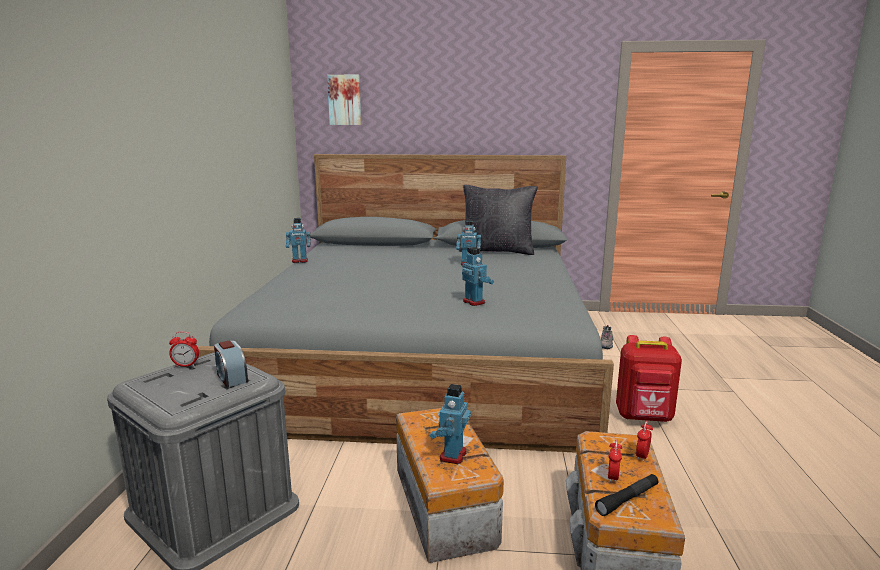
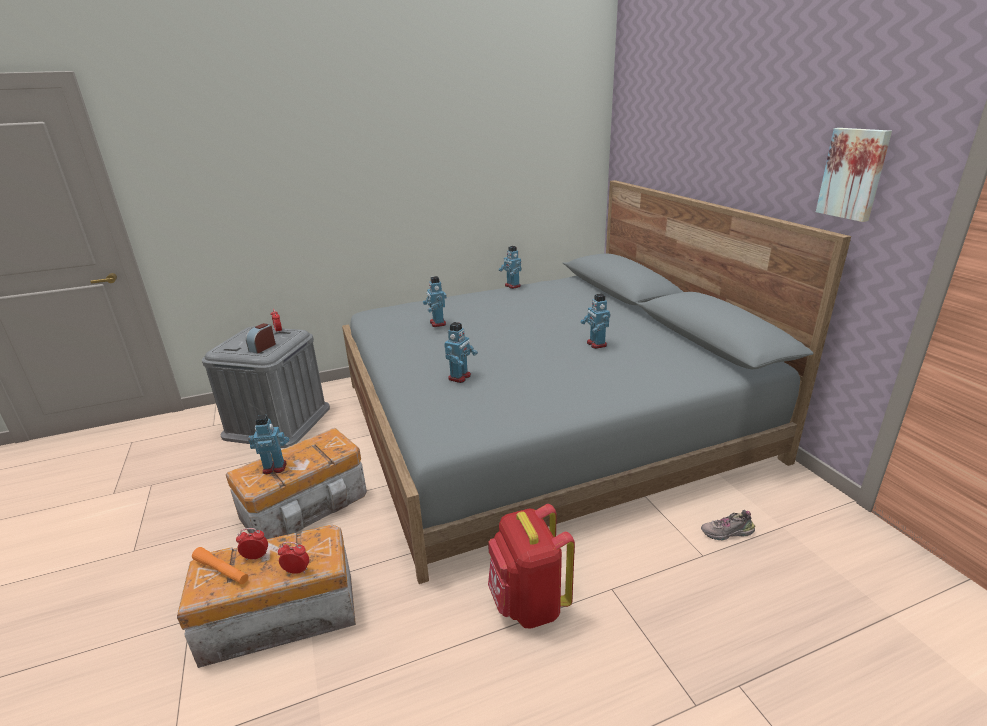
camera: 65 degrees right, 10 degrees up
(345, 100) = (642, 122): picture -> picture (854, 174)
(352, 289) = (437, 323): none -> toy robot
(497, 251) = (677, 344): black pillow -> none
(627, 499) = (222, 570): black flashlight -> orange flashlight

